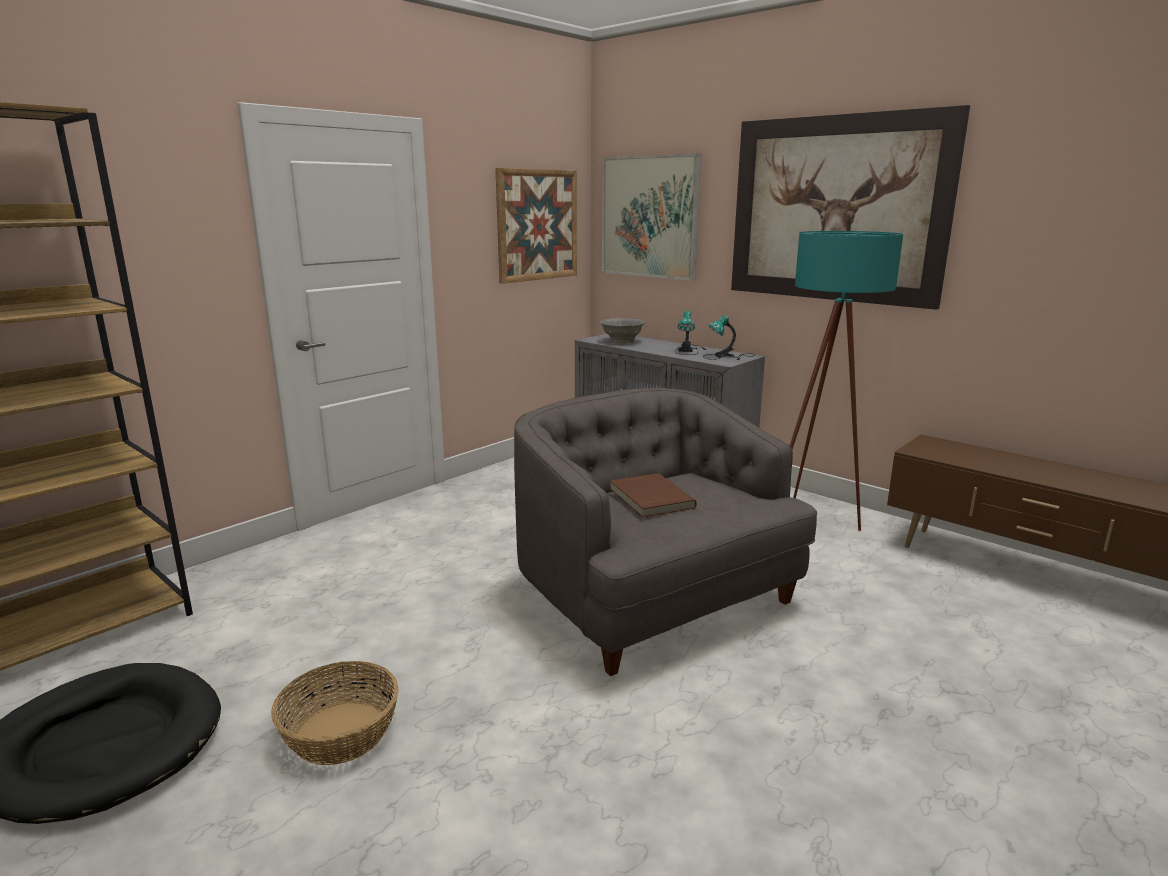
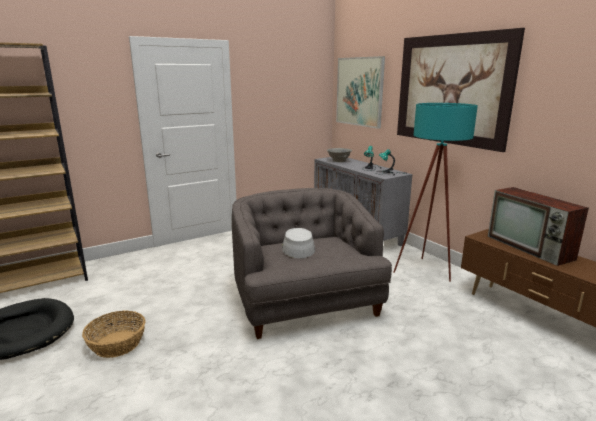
camera: 15 degrees right, 0 degrees up
(537, 225) = (297, 95): picture -> none
(649, 498) = (297, 248): brown book -> grey hat
(1002, 460) = (531, 248): none -> television

